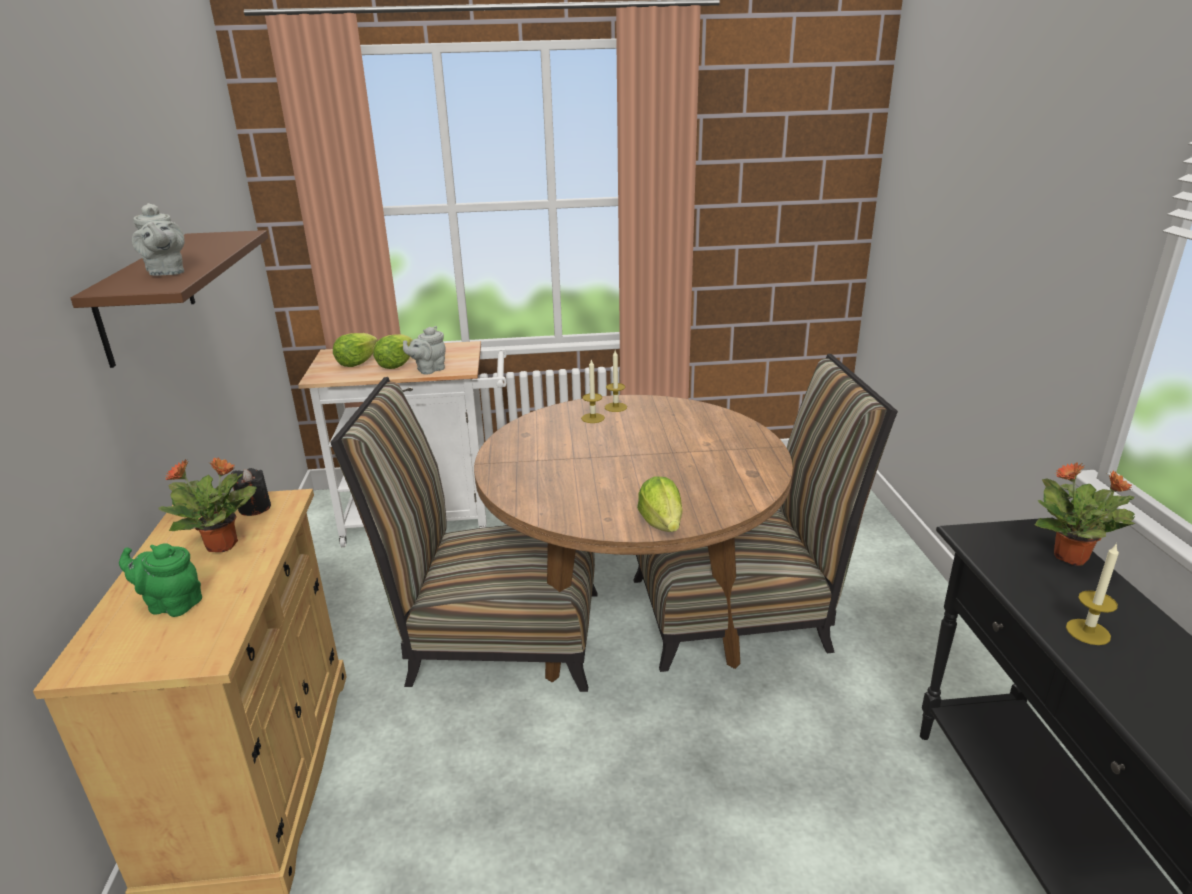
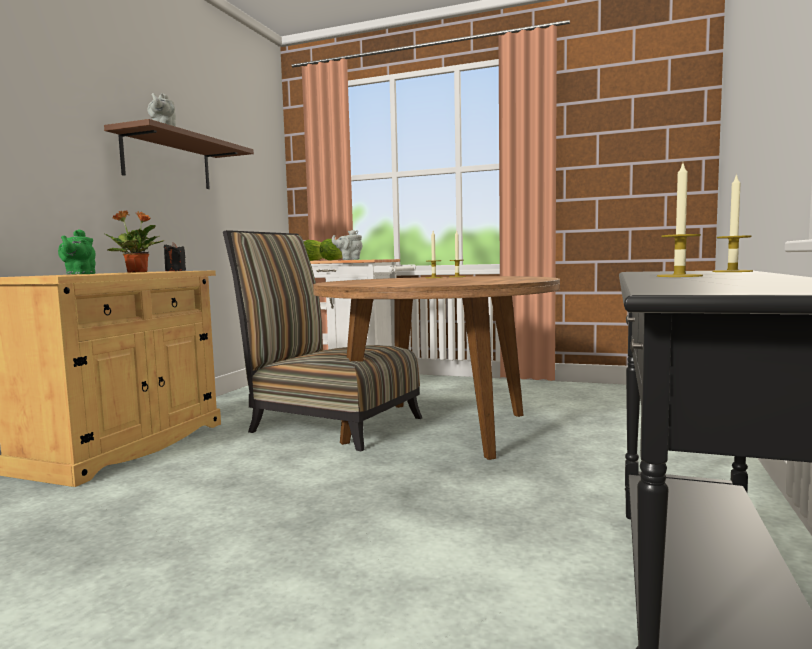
camera: 25 degrees right, 20 degrees down
(171, 604) = (79, 274): green teapot -> green teapot turned 135 degrees counterclockwise
(662, 523) = (406, 285): lettuce -> none
(741, 612) = (526, 438): chair -> none
(1072, 557) = (732, 271): potted plant -> candle

